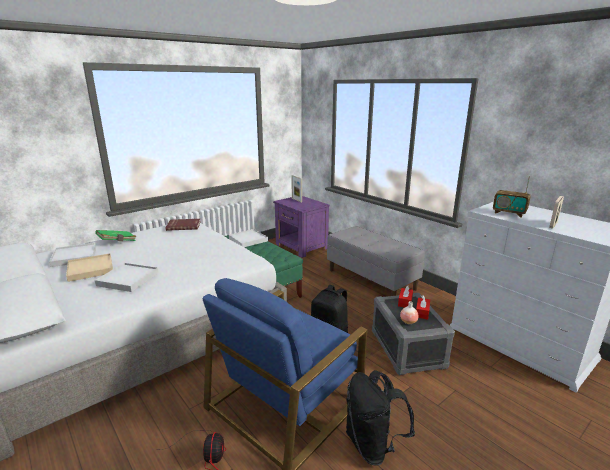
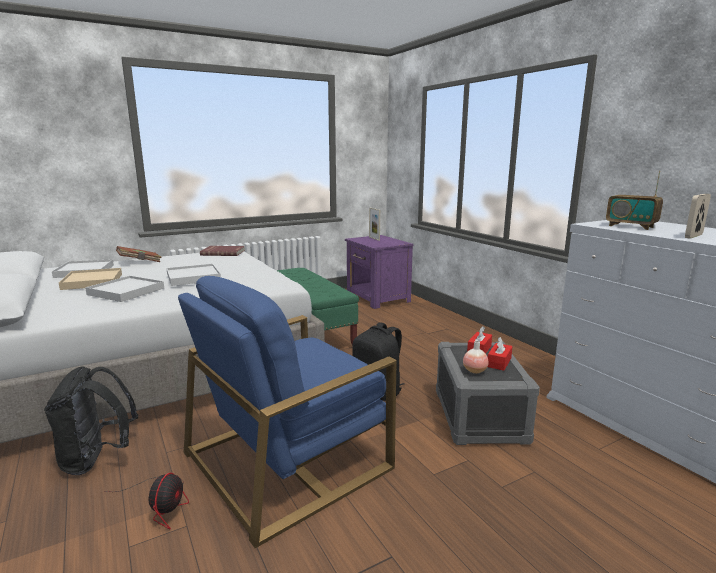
camera: 10 degrees right, 5 degrees down
(117, 242) = (140, 262): green book -> brown book
(248, 240) = (299, 275): white tray -> white tray (193, 277)
(371, 279) = (456, 337): grey bench -> none
(373, 445) = (389, 524): black backpack -> black backpack (97, 459)

